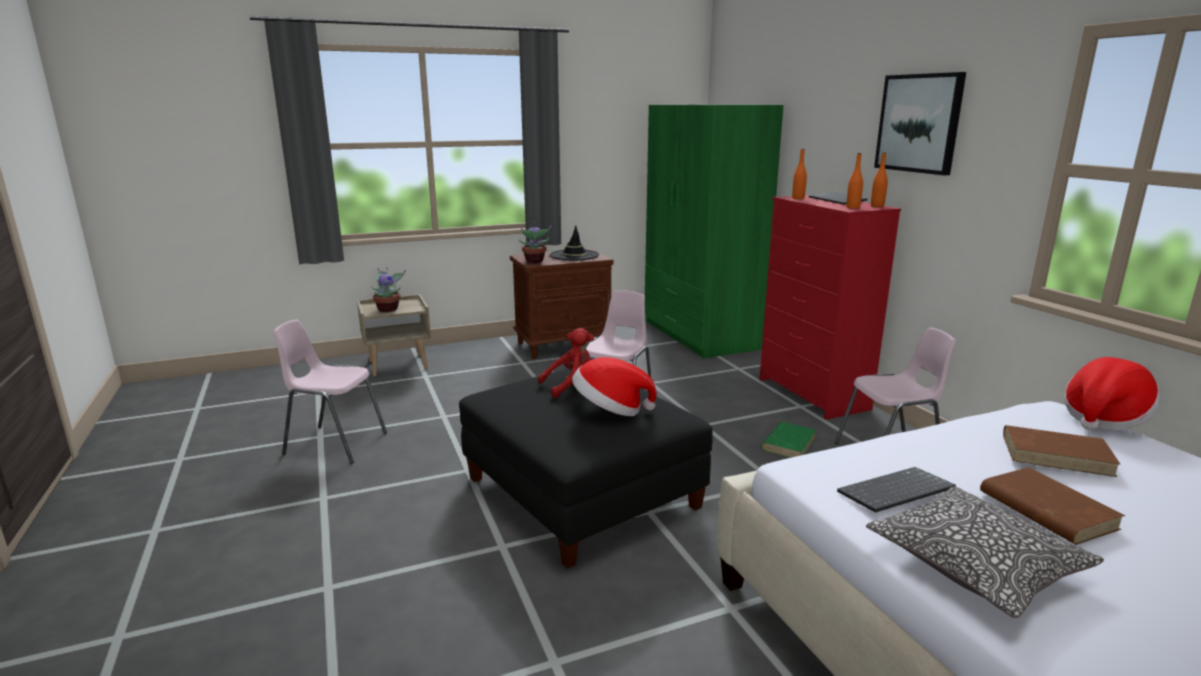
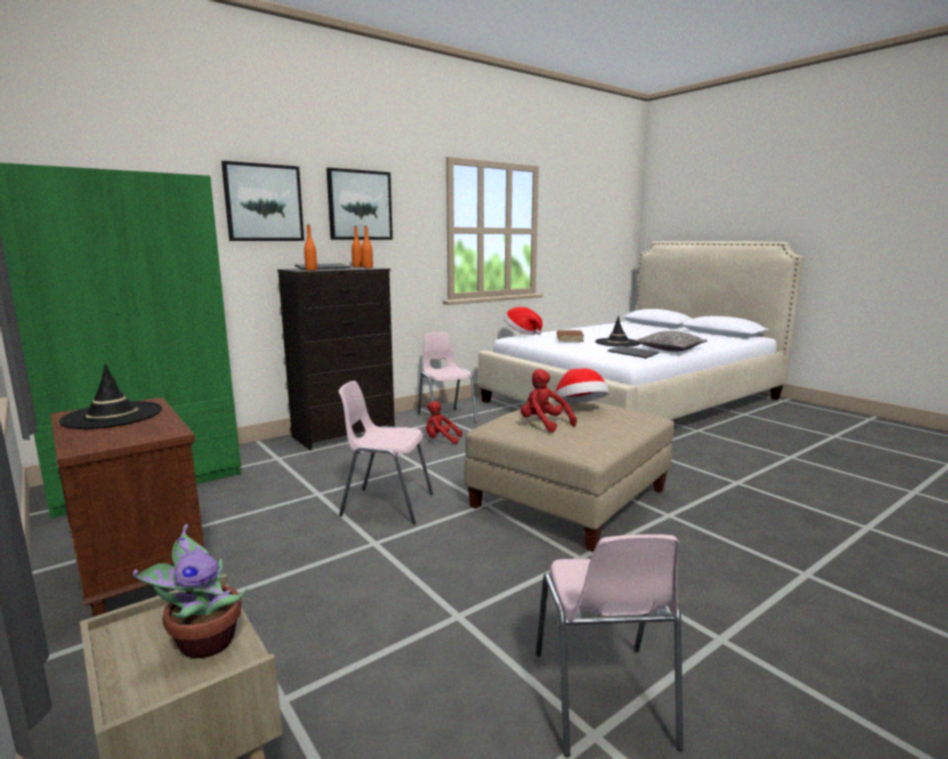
camera: 105 degrees left, 5 degrees down
(534, 261) = (149, 432): potted plant -> none
(582, 492) = (569, 498): black ottoman -> beige ottoman
(789, 443) = (441, 440): green book -> red plush toy
(812, 394) = (345, 434): red dresser -> black dresser
(830, 122) = (263, 203): none -> picture
(1045, 509) = (617, 343): brown book -> black hat

